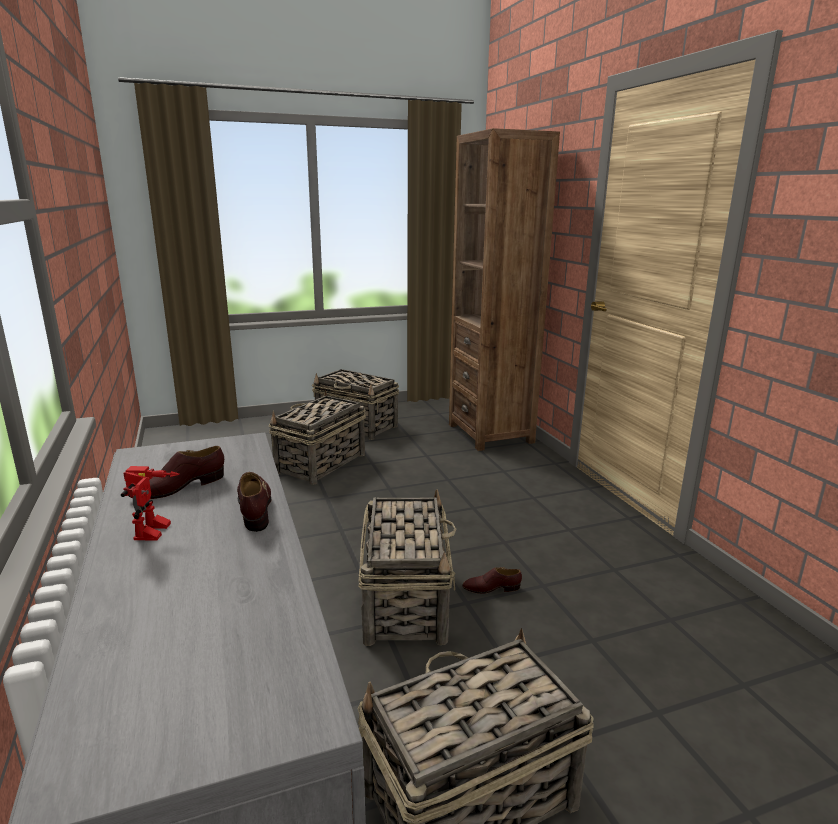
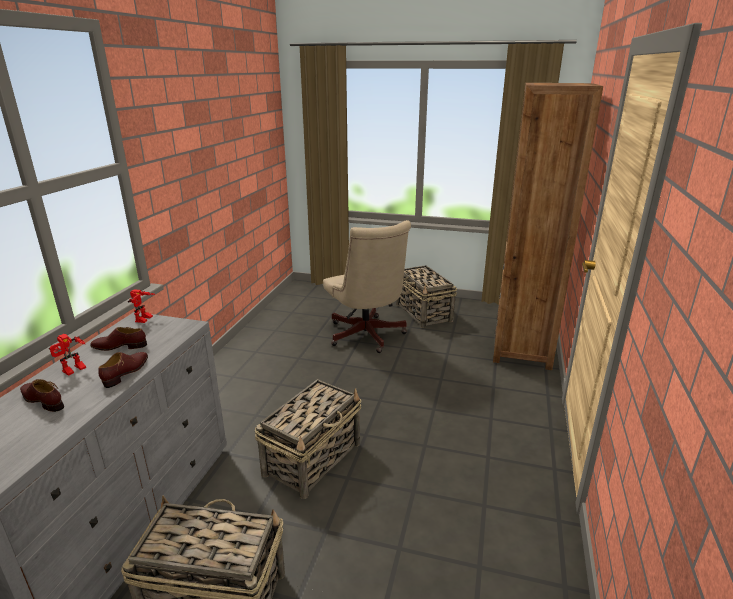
camera: 35 degrees right, 5 degrees up
(158, 452) = (145, 319): none -> toy robot
(320, 463) = (367, 337): basket -> beige office chair
(491, 588) = (375, 475): brown shoe -> brown shoe (43, 400)

